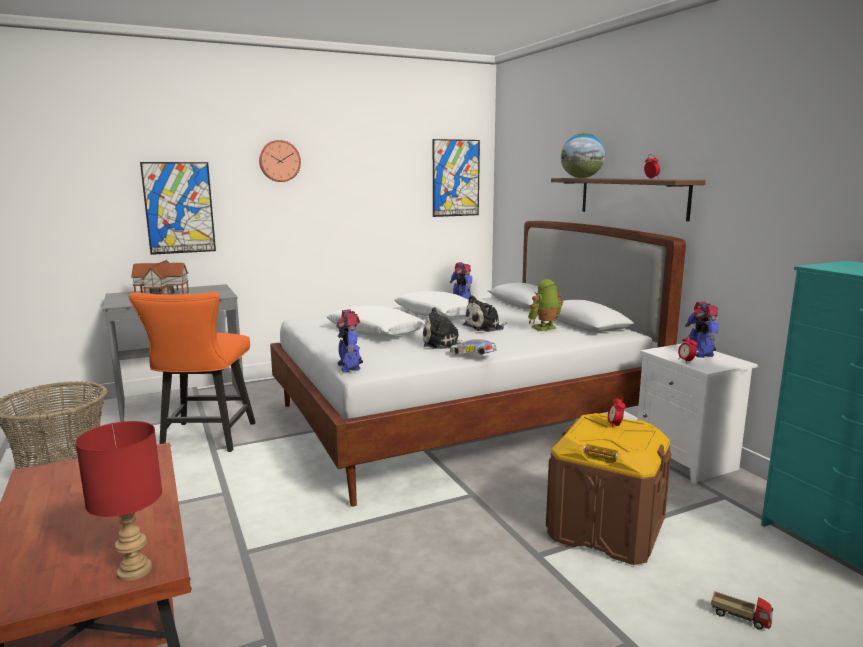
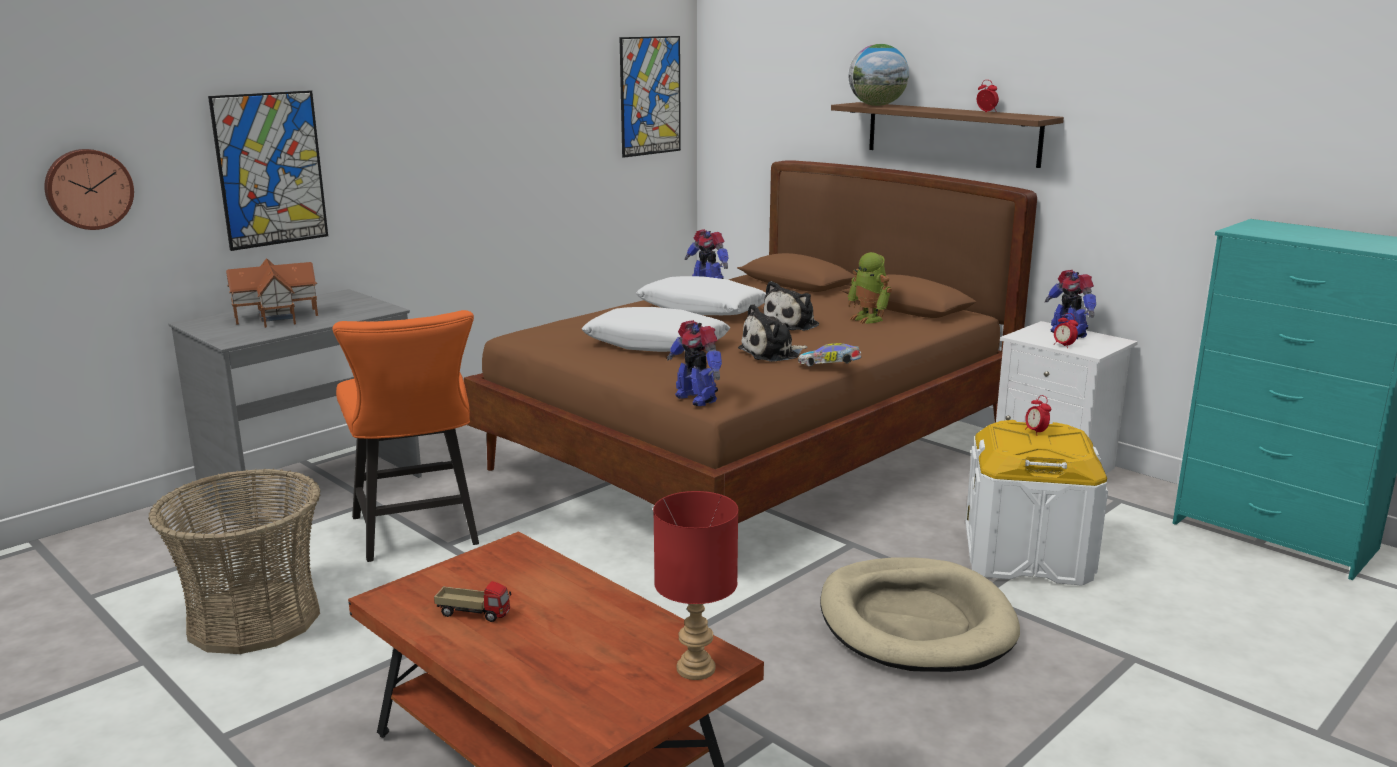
camera: 20 degrees left, 5 degrees up
(279, 161) = (414, 83): wall clock -> wall clock (88, 189)
(460, 420) = (754, 455): white bed -> brown bed
(466, 567) = (915, 622): none -> beige dog bed
(545, 328) = (869, 319): toy robot -> toy robot turned 75 degrees counterclockwise
(605, 529) = (1027, 555): brown storage box -> white storage box
(740, 618) = (1209, 614): toy truck -> toy truck (474, 614)

